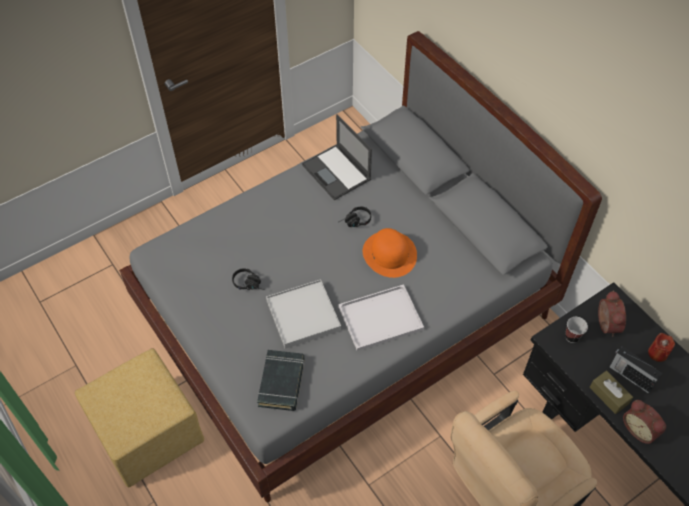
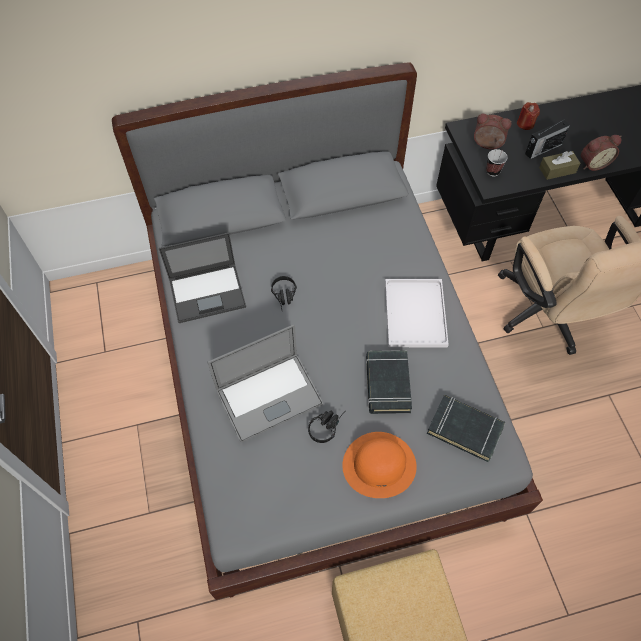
camera: 70 degrees left, 5 degrees up
(260, 239) = (269, 396): none -> laptop
(303, 315) = (387, 384): white tray -> black book
(389, 254) = (339, 280): orange hat -> orange hat (379, 465)

